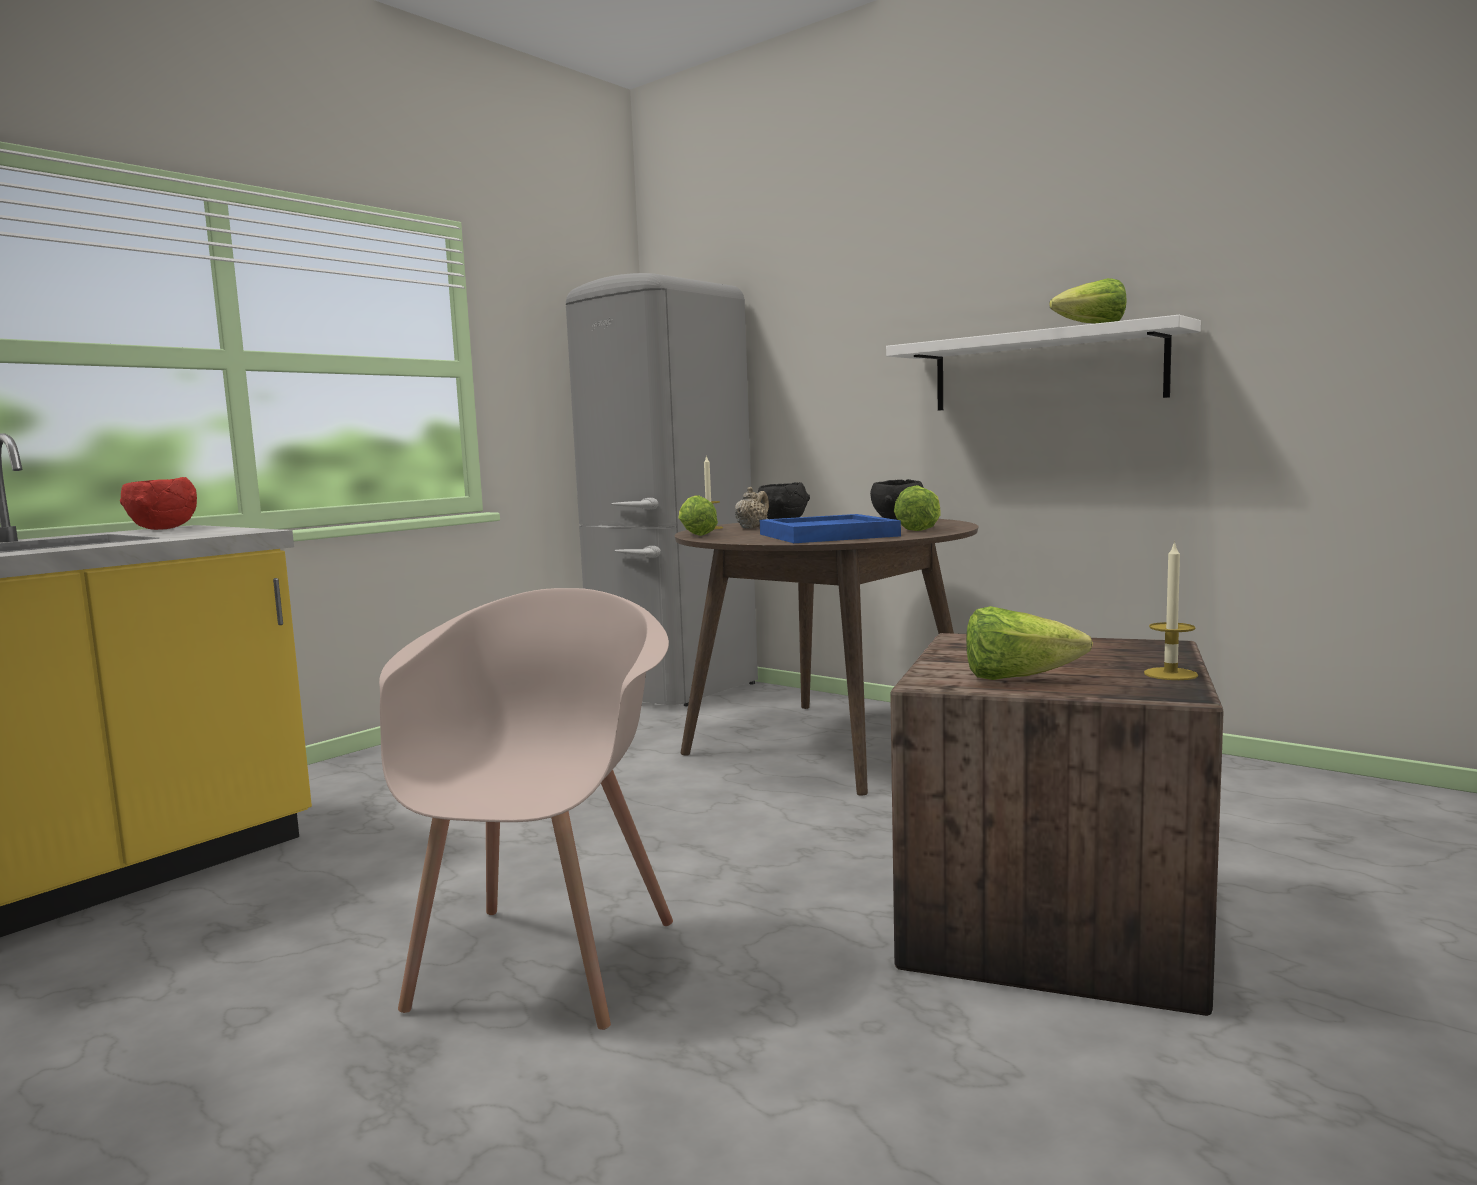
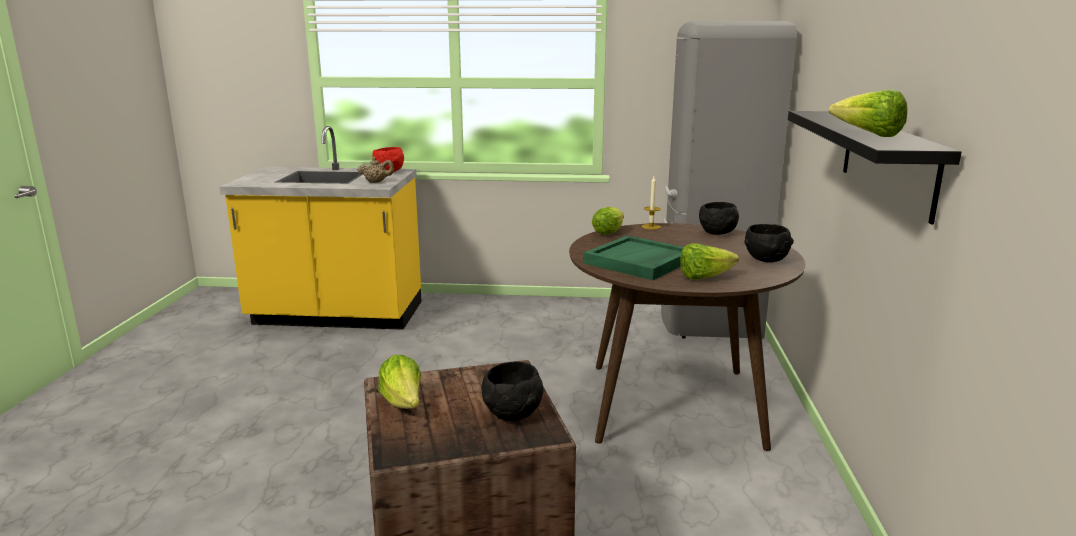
camera: 55 degrees right, 10 degrees up
(546, 962) = (329, 428): beige chair -> none
(752, 528) = (666, 235): beige teapot -> beige teapot (376, 182)
(829, 535) = (639, 262): blue tray -> green tray
(1045, 370) = (887, 161): white shelf -> black shelf
(1097, 648) = (513, 414): none -> black bowl
(1170, 674) = (446, 447): candle -> none

